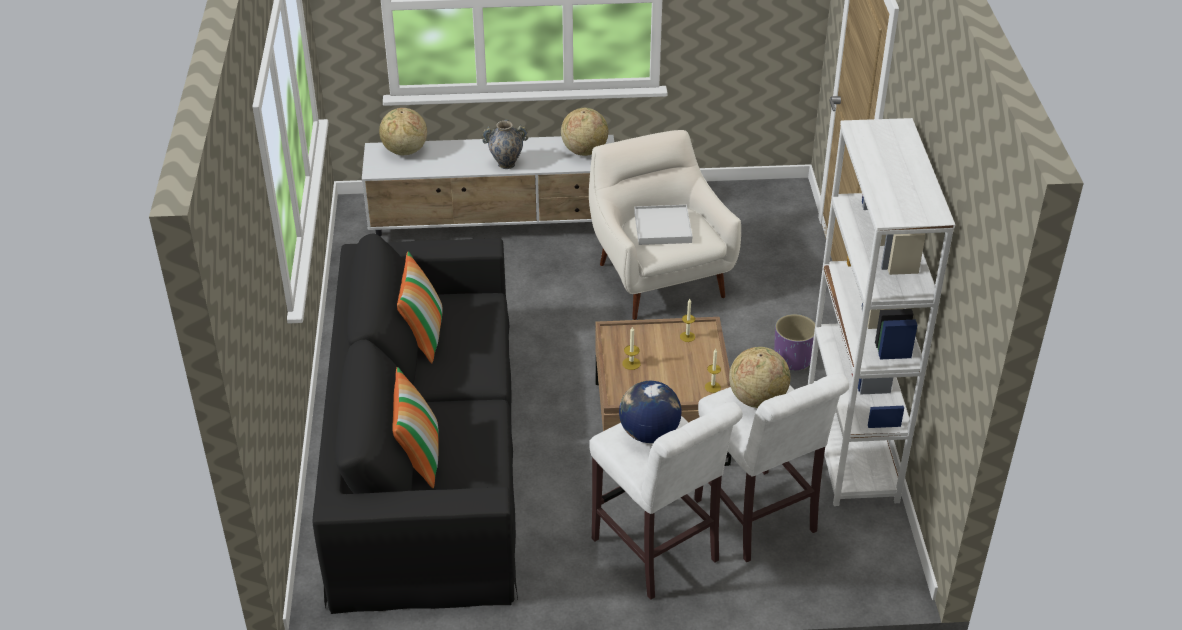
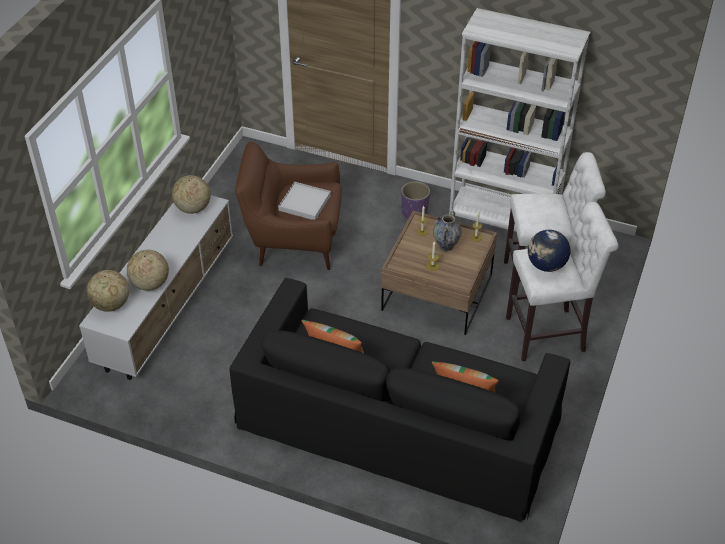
camera: 65 degrees left, 5 degrees up
(506, 164) = (176, 253): vase -> vase (446, 246)
(659, 276) = (293, 242): white armchair -> brown armchair
(757, 399) = (538, 209): globe -> globe (150, 284)

